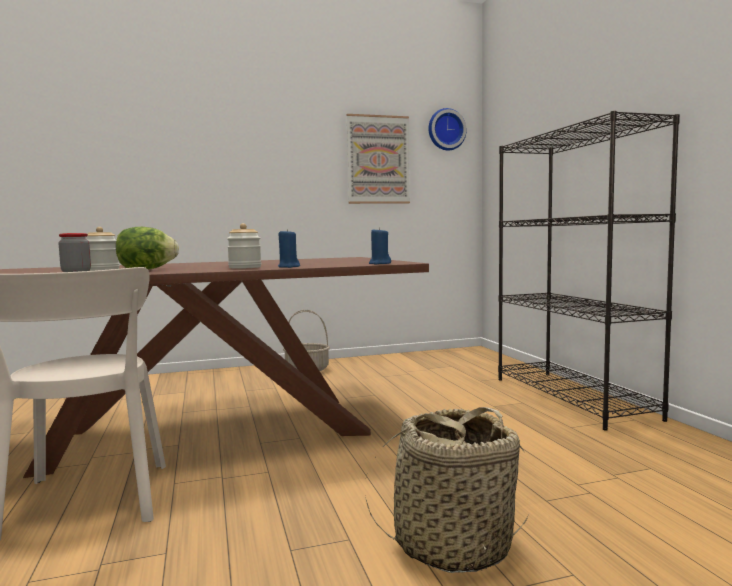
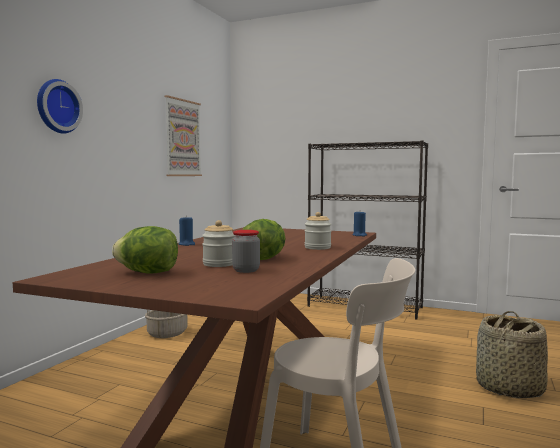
camera: 50 degrees left, 0 degrees up
(44, 270) = (148, 273): none -> lettuce
(288, 267) = (340, 244): blue candle -> blue candle (186, 244)
(445, 130) = (216, 117): wall clock -> wall clock (56, 106)

